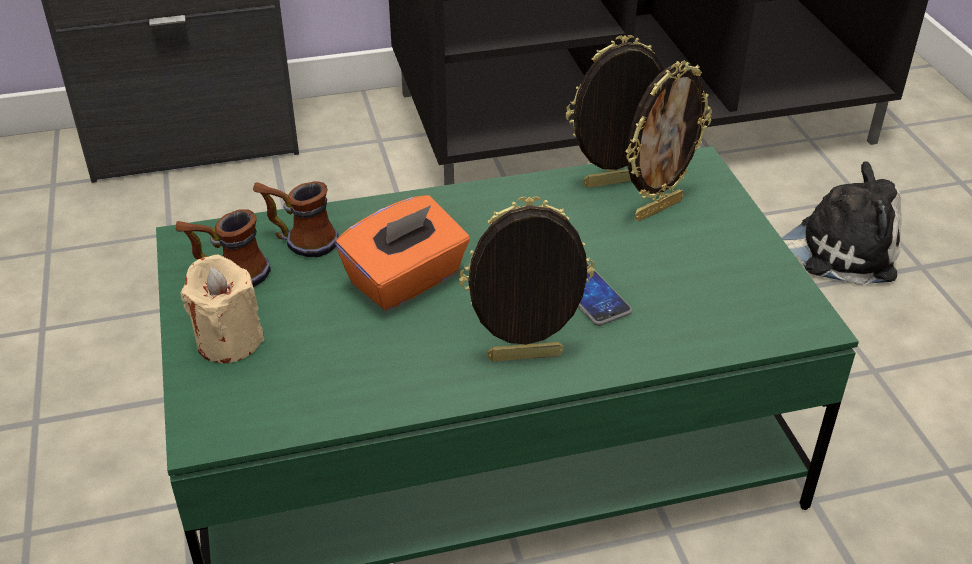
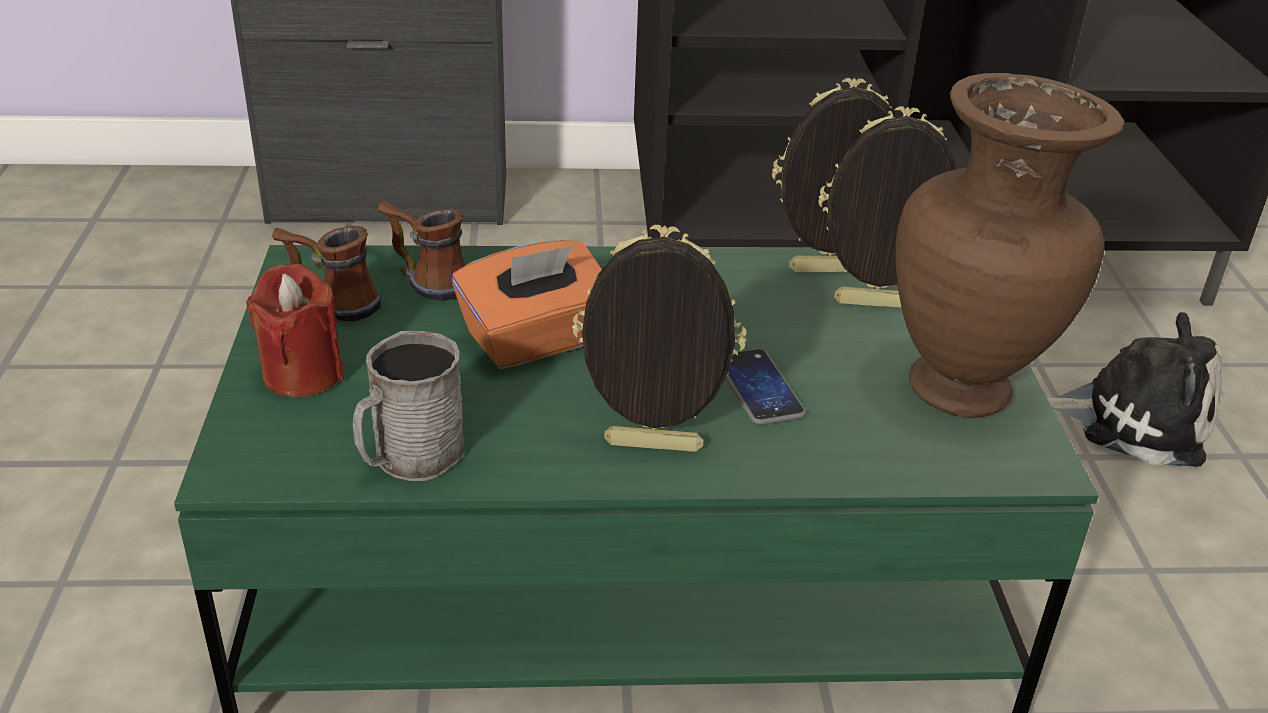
camera: 10 degrees right, 5 degrees down
(229, 341) = (303, 374): beige candle -> red candle
(341, 400) = (409, 459): none -> grey mug
(657, 208) = (874, 306): picture frame -> picture frame turned 150 degrees counterclockwise
(742, 271) = (964, 391): none -> brown vase

